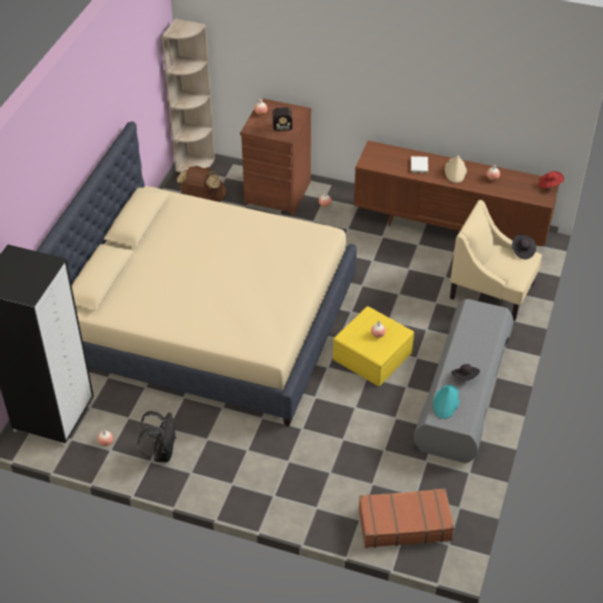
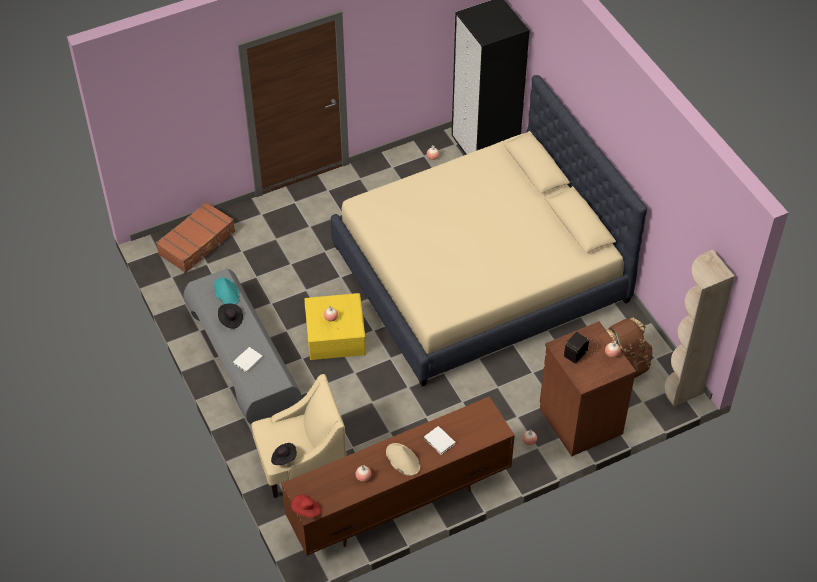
camera: 135 degrees right, 5 degrees up
(162, 452) = (392, 176): black backpack -> none
(482, 337) = (247, 361): none -> white book

